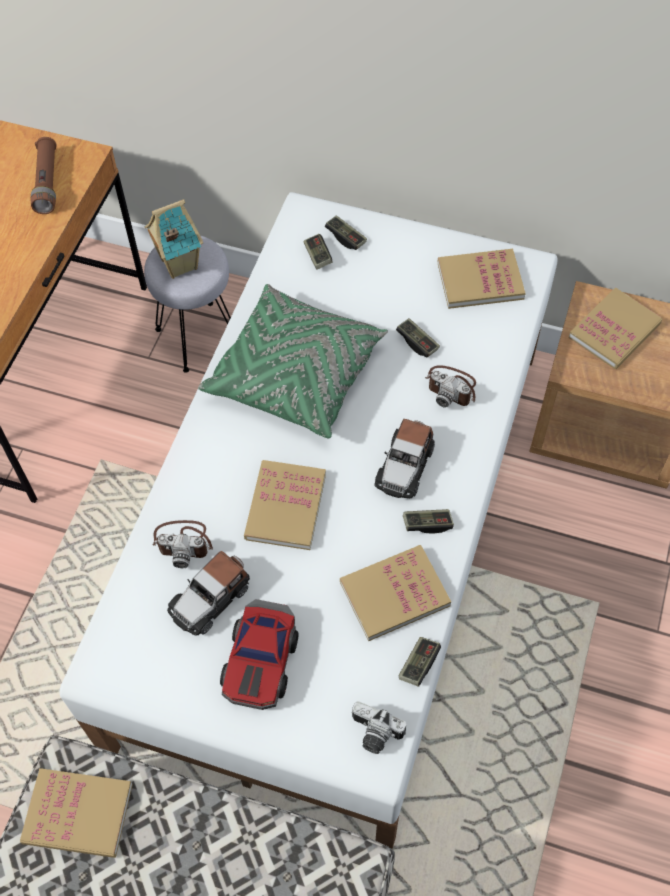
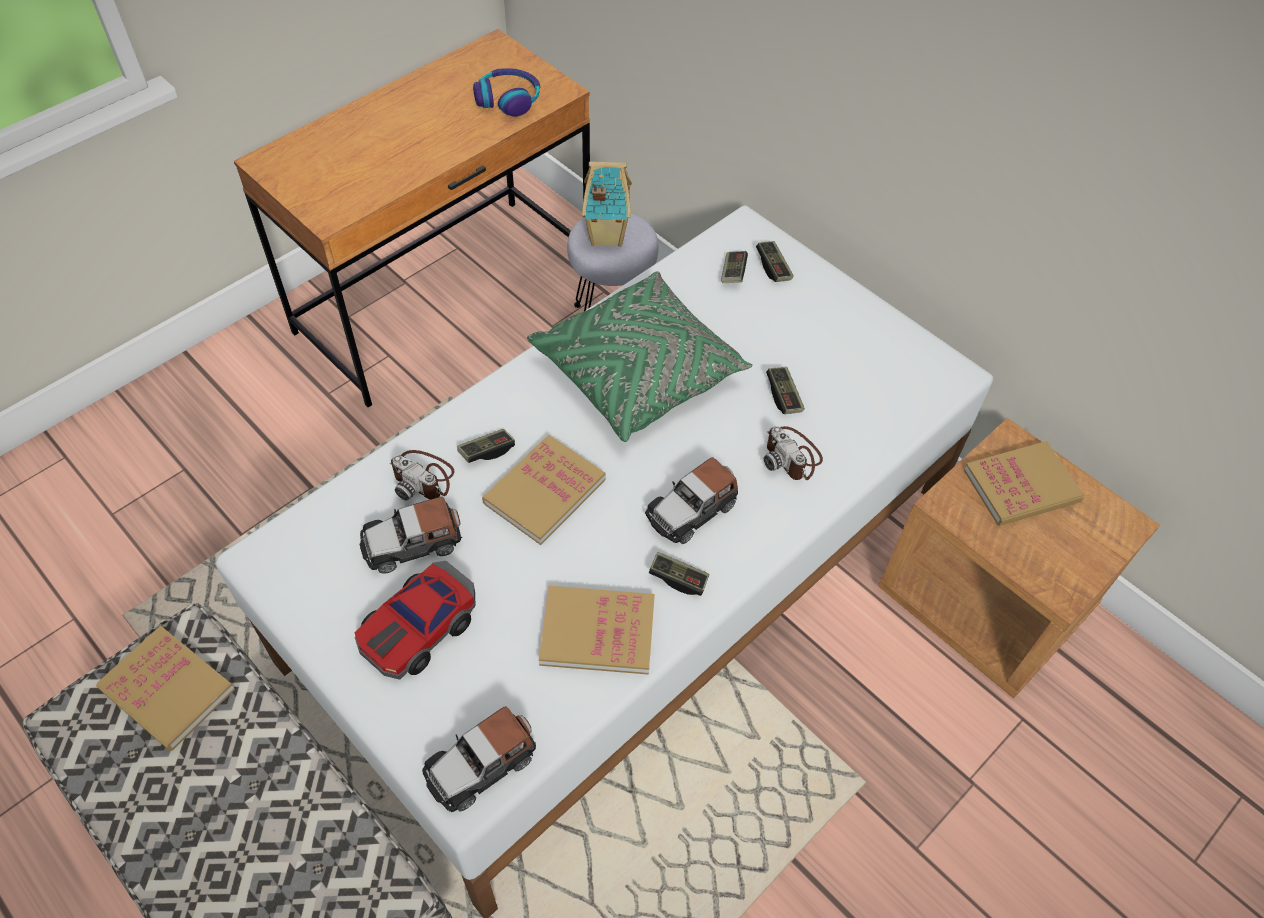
camera: 25 degrees right, 5 degrees down
(47, 183) = (508, 99): brown flashlight -> headphones
(374, 734) = (481, 764): camera -> toy car
(419, 664) = (576, 717): game controller -> game controller (487, 451)
(480, 281) = (890, 365): book -> none

